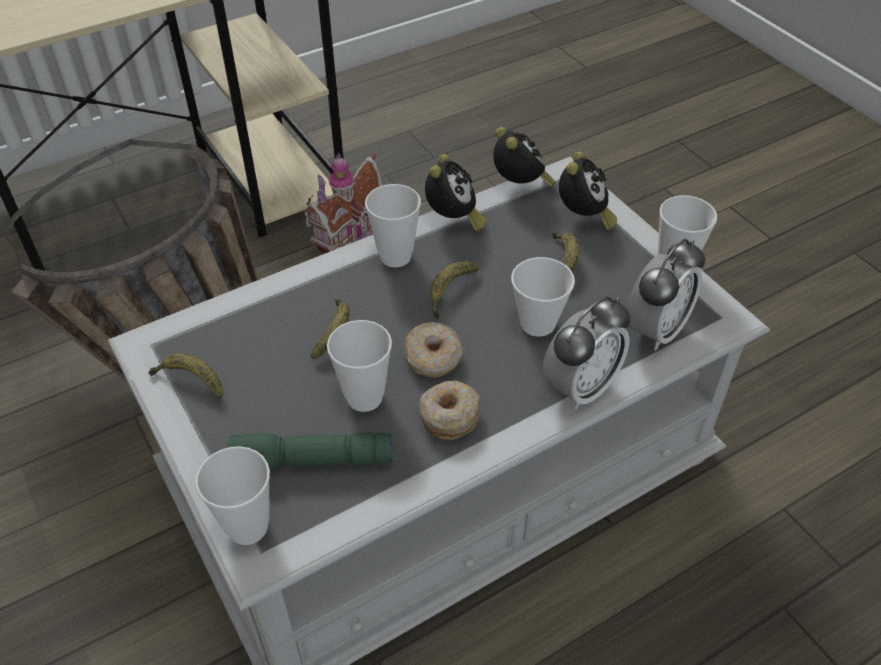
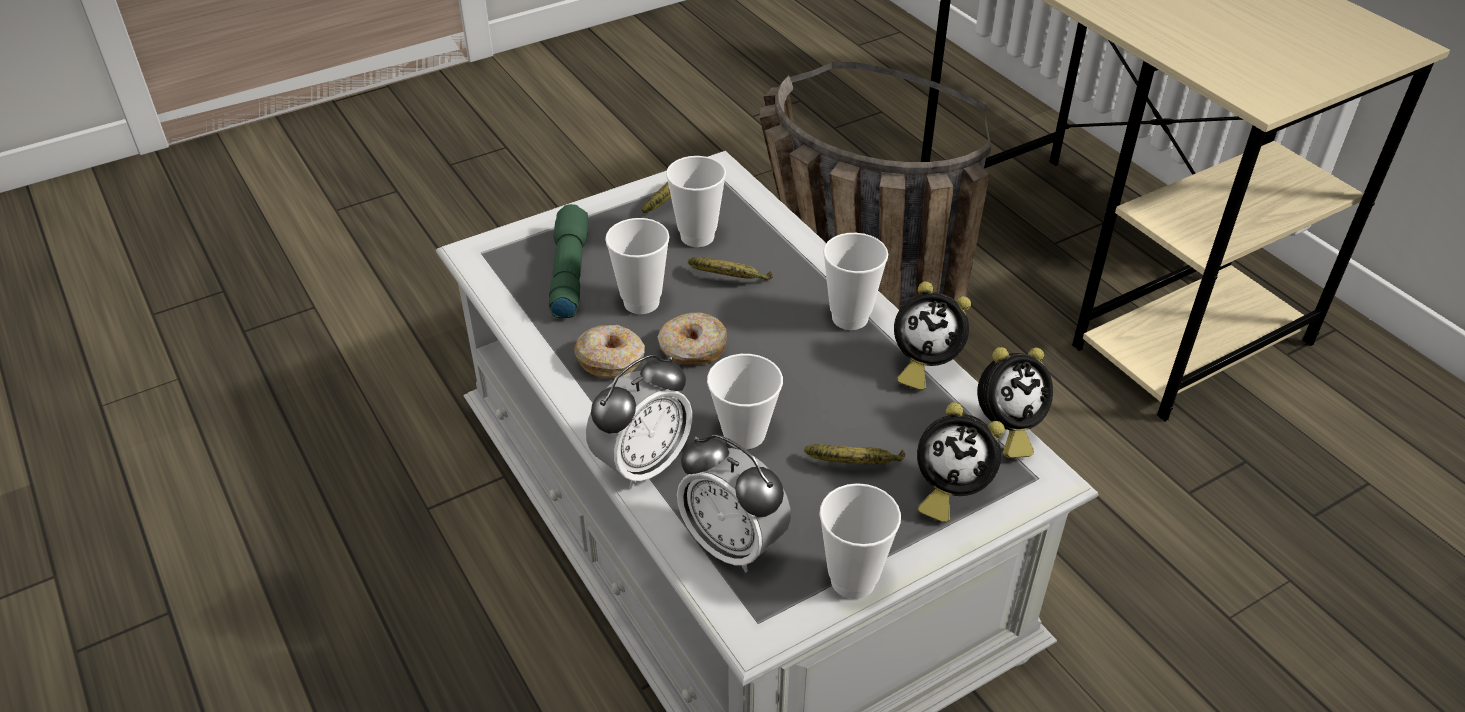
camera: 90 degrees right, 5 degrees down
(248, 527) = (506, 243): cup -> cup (697, 237)
(352, 240) = (1090, 429): toy house -> none
(450, 292) = (793, 361): banana -> none
(580, 387) = (642, 464): alarm clock -> alarm clock turned 90 degrees counterclockwise

